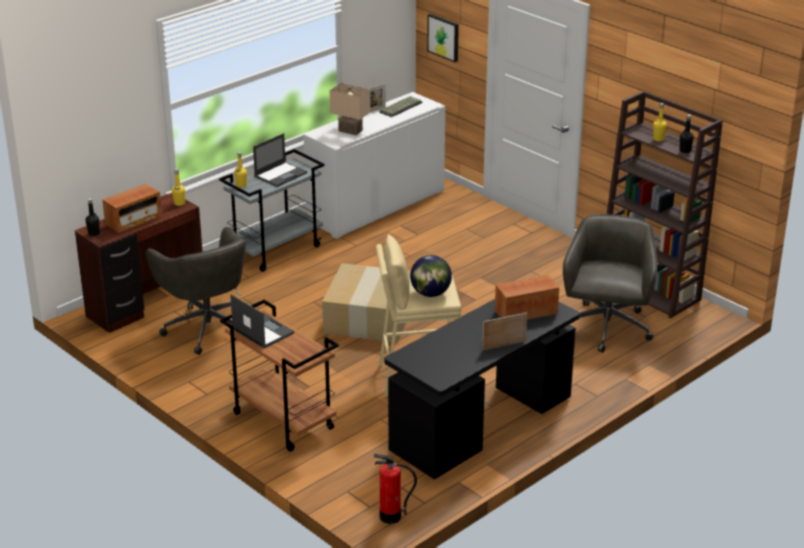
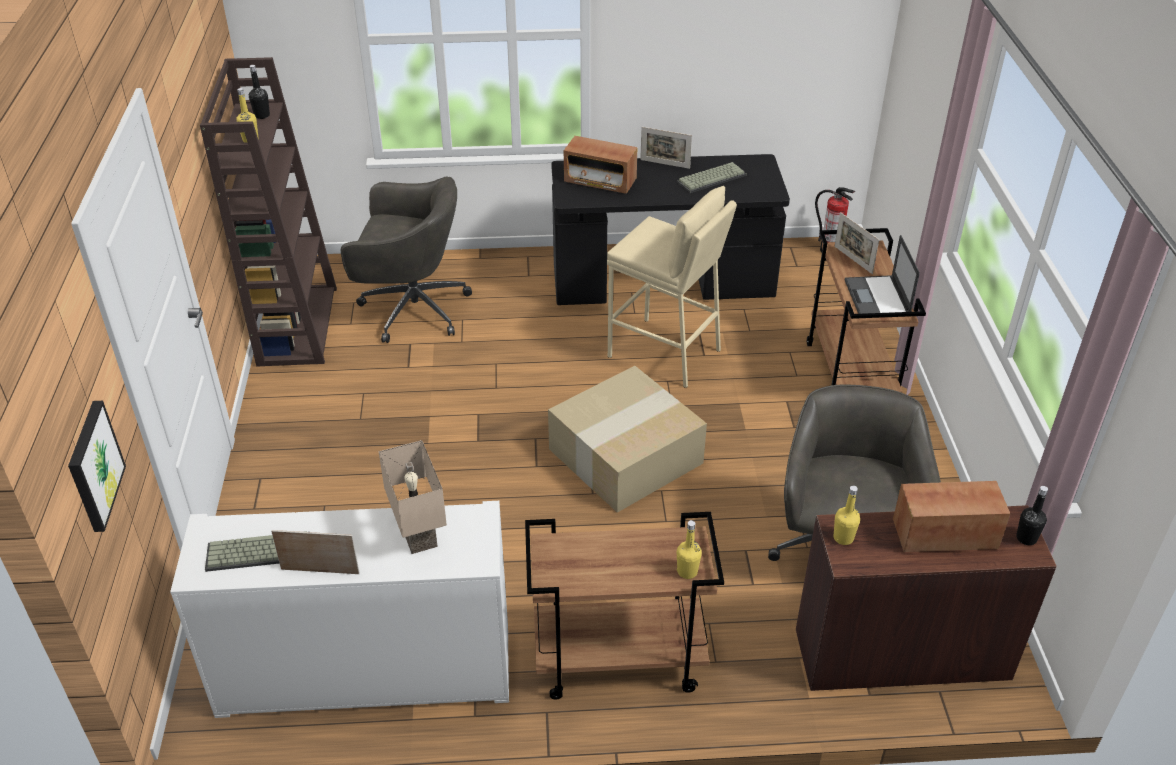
camera: 140 degrees left, 10 degrees up
(276, 250) = (617, 661): grey cart -> brown cart
(281, 174) = (599, 562): laptop -> none
(301, 349) = (853, 260): none -> picture frame
(430, 294) = (664, 235): globe -> none
(457, 349) = (711, 178): none -> keyboard
(606, 329) = (411, 309): grey office chair -> grey office chair turned 135 degrees counterclockwise

